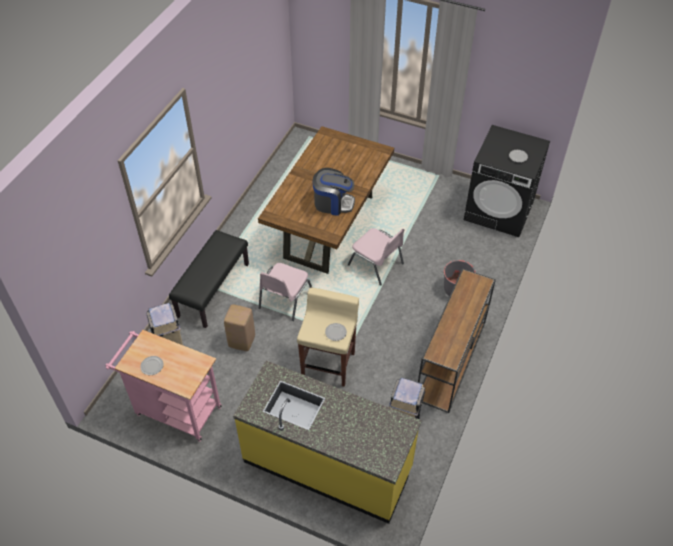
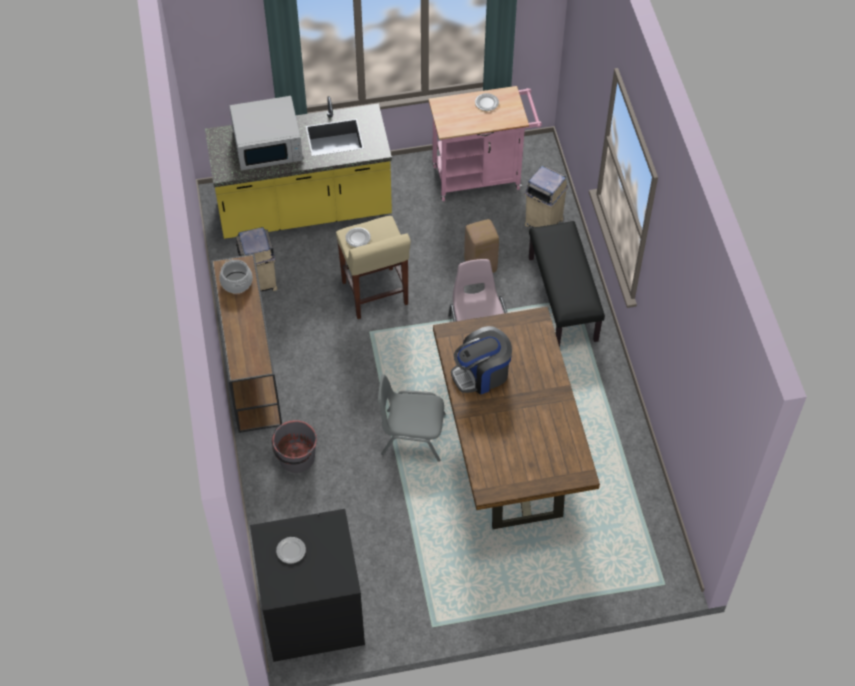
camera: 145 degrees right, 5 degrees up
(352, 429) = (268, 145): none -> white microwave
(376, 265) = (412, 434): pink chair -> grey chair
(448, 343) = (237, 282): none -> cooking pot

